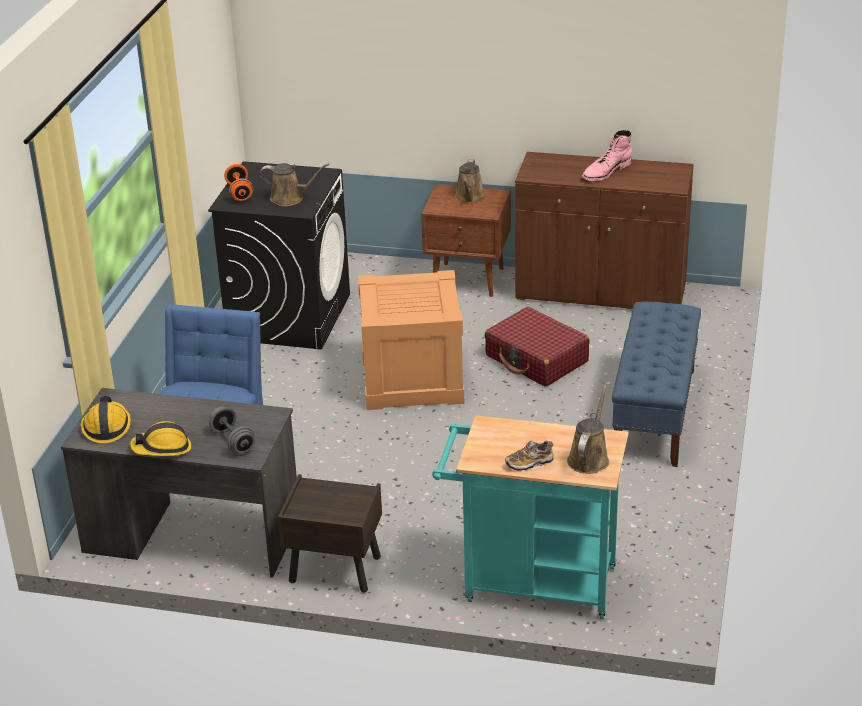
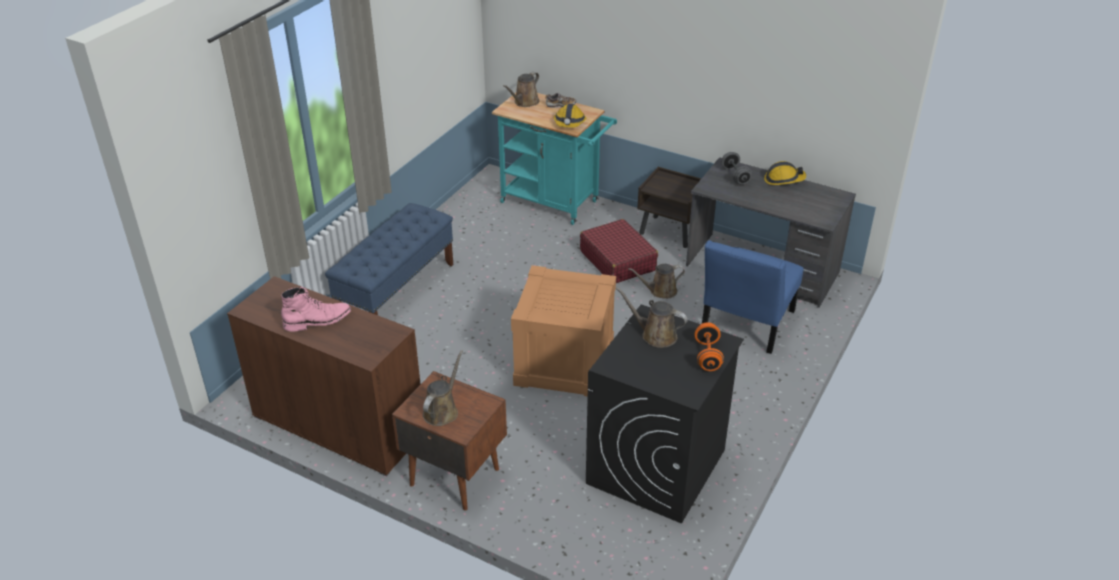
camera: 165 degrees left, 5 degrees up
(106, 427) = (824, 200): hard hat -> hard hat (569, 123)
(326, 478) = (660, 291): none -> brown watering can
(536, 359) = (450, 360): red suitcase -> red suitcase (617, 260)

